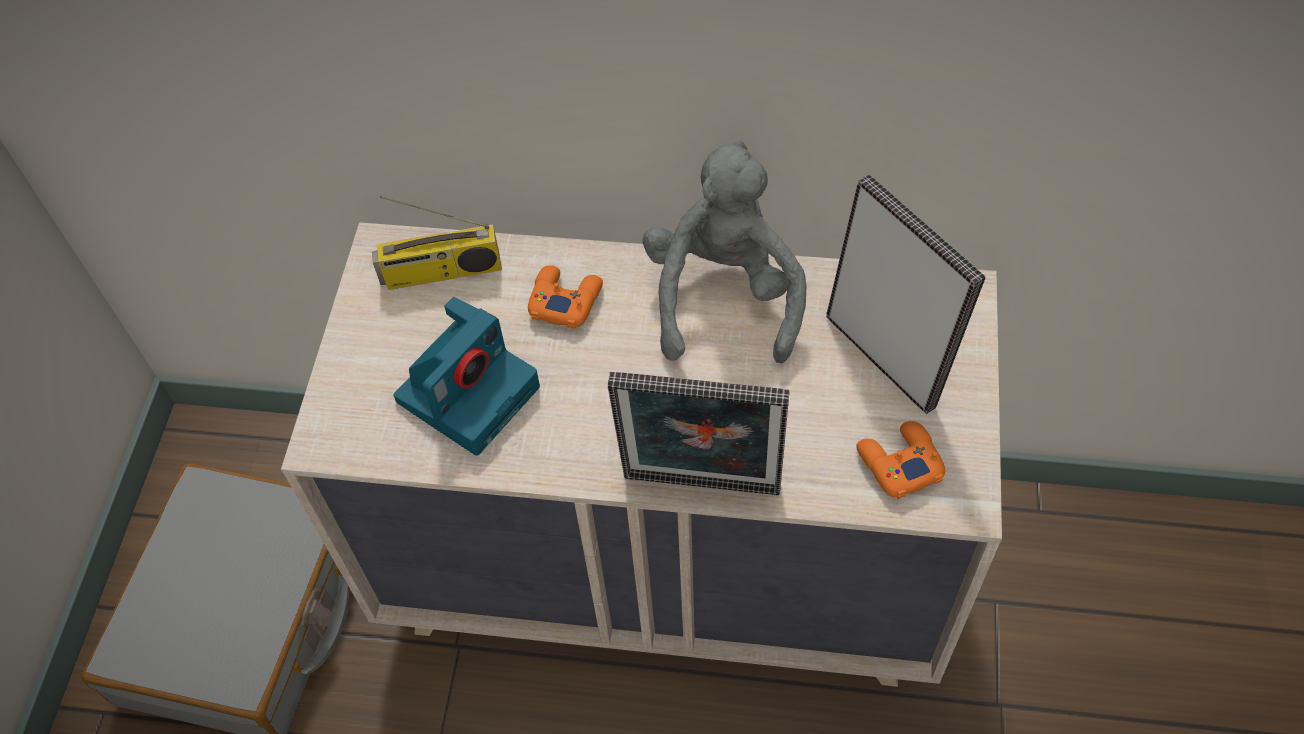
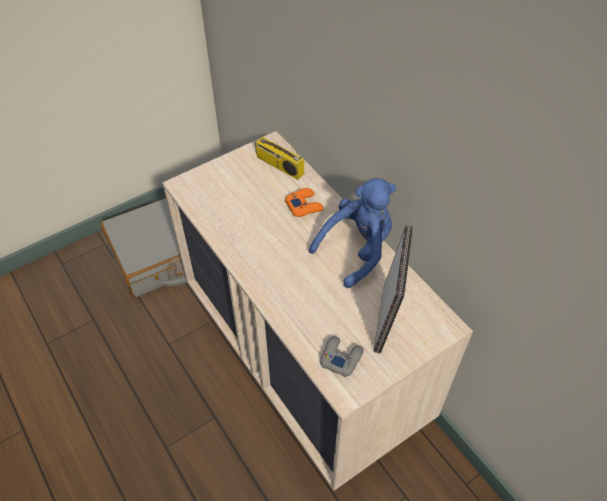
camera: 45 degrees right, 5 degrees down
(469, 391) = (239, 207): camera -> none
(700, 490) = (265, 301): picture frame -> none
(723, 296) = (357, 249): grey plush toy -> blue plush toy
(898, 463) = (341, 358): orange game controller -> grey game controller

